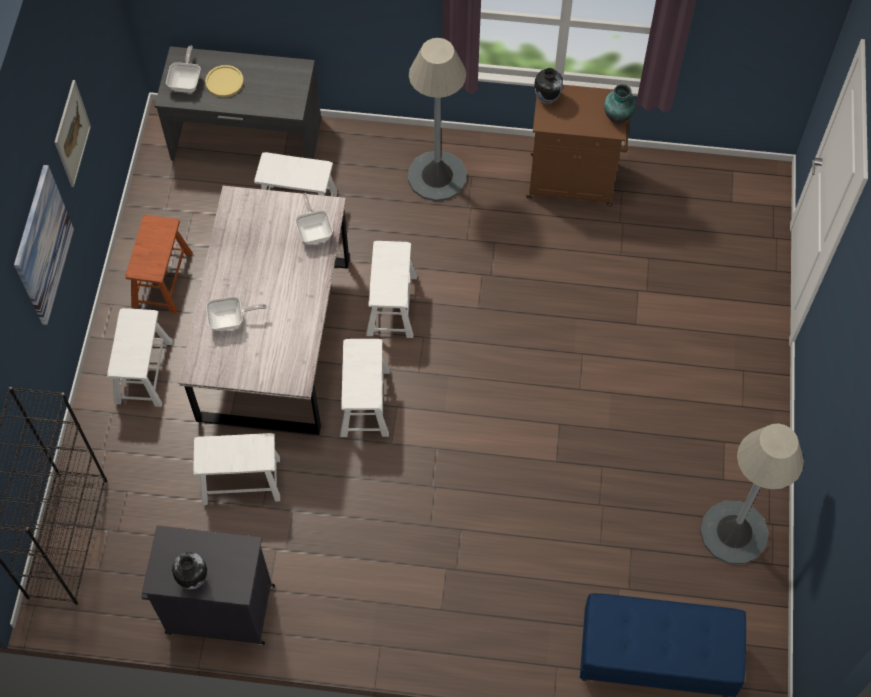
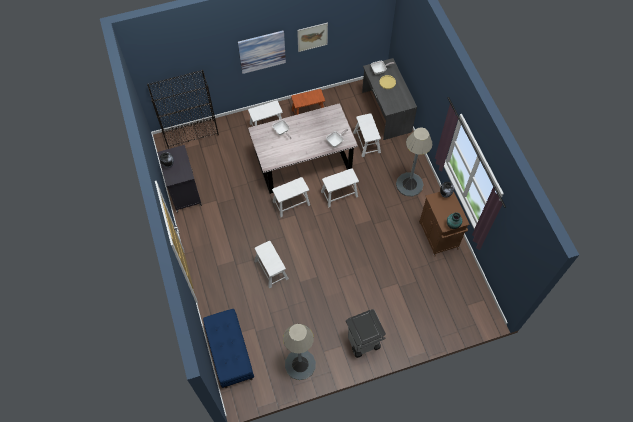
camera: 65 degrees right, 0 degrees up
(241, 480) = (238, 176): white stool -> white stool (271, 269)
(735, 403) = (363, 343): none -> grey trash can

